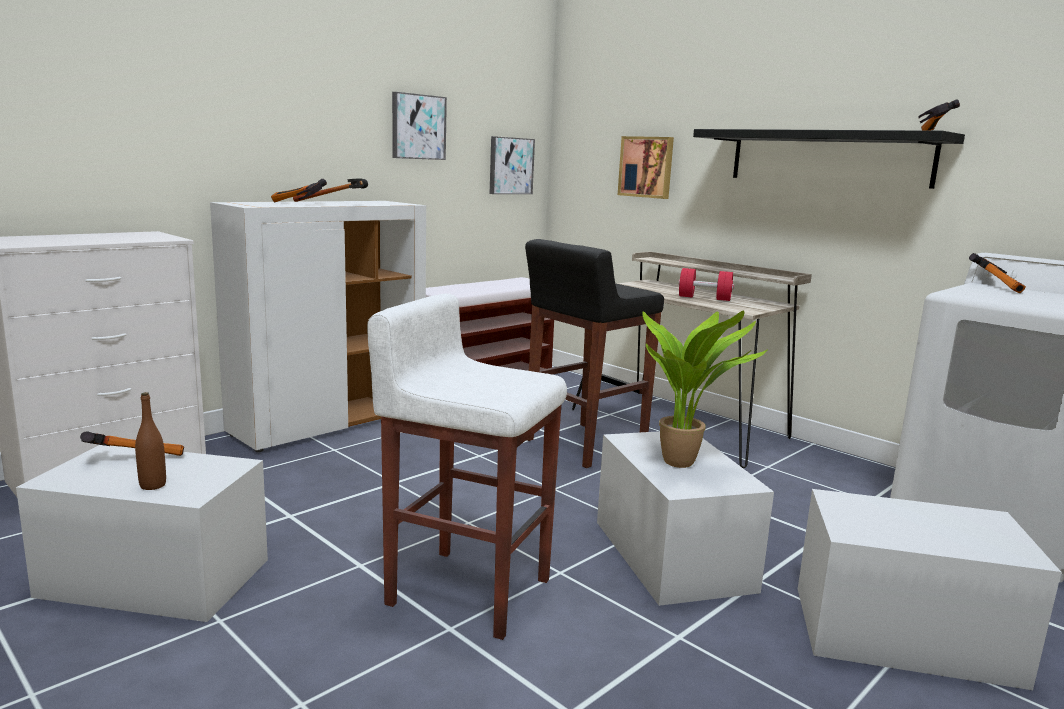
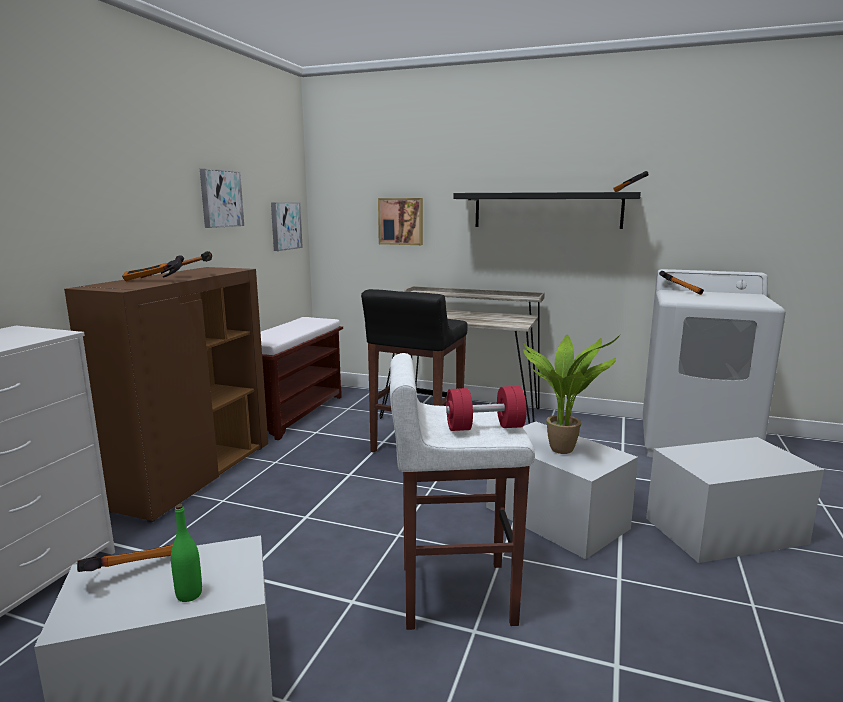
camera: 25 degrees left, 0 degrees up
(153, 485) = (189, 594): brown bottle -> green bottle
(330, 423) = (193, 476): white cabinet -> brown cabinet
(704, 298) = (477, 318): red dumbbell -> red dumbbell (484, 427)

